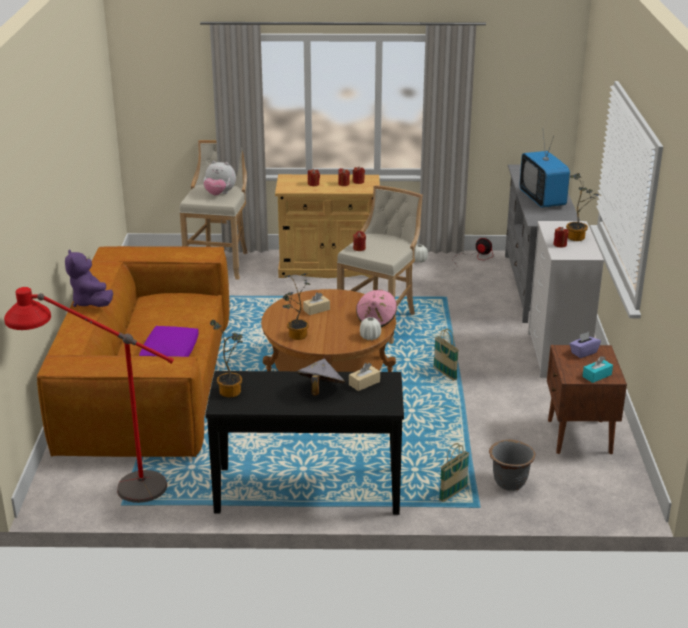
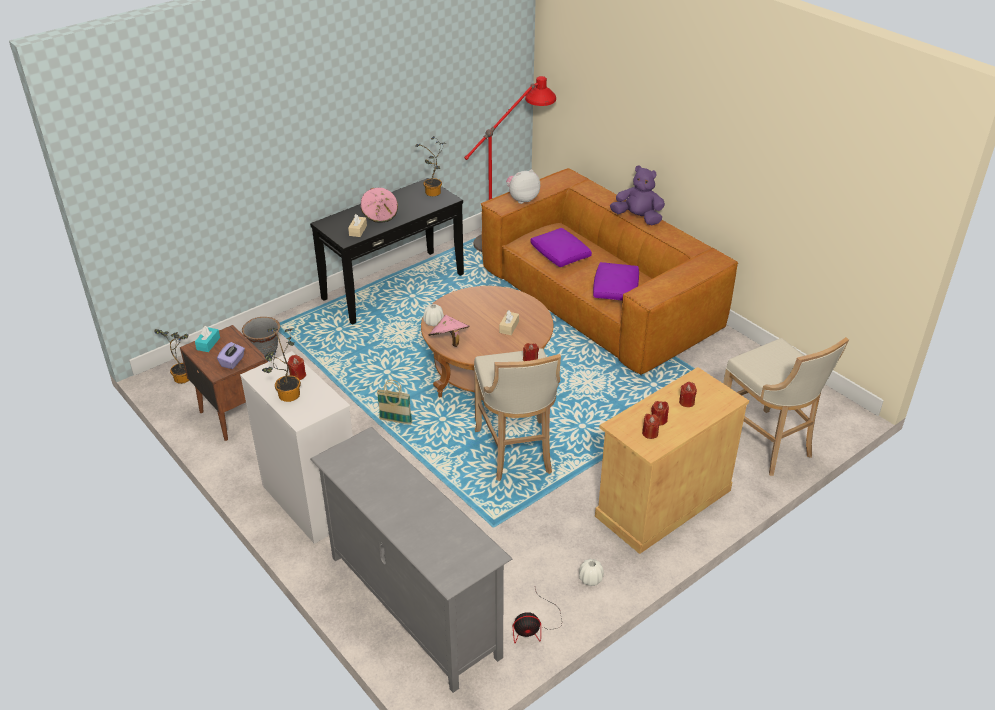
camera: 140 degrees right, 10 degrees up
(182, 310) = (615, 289): none -> purple pillow
(219, 194) = (773, 367): plush toy -> plush toy (522, 199)
(296, 336) = (488, 296): potted plant -> potted plant (183, 376)
(320, 390) = (380, 215): grey hat -> pink hat
(453, 494) = (297, 326): basket -> none
(542, 199) = (394, 488): television -> none

